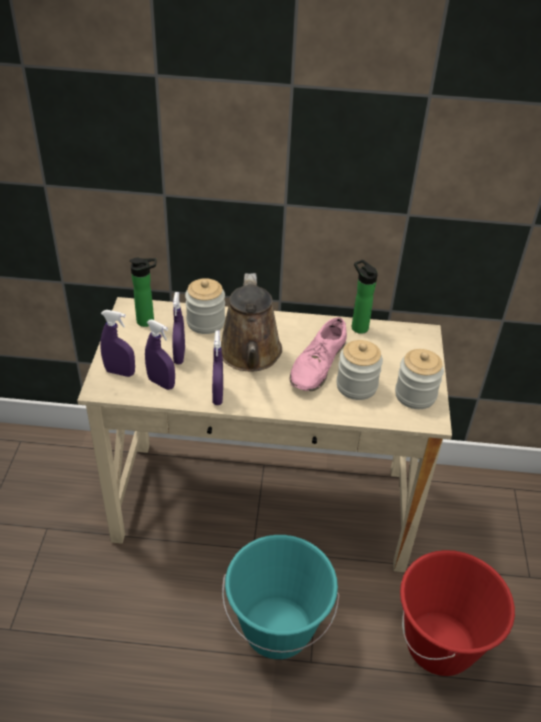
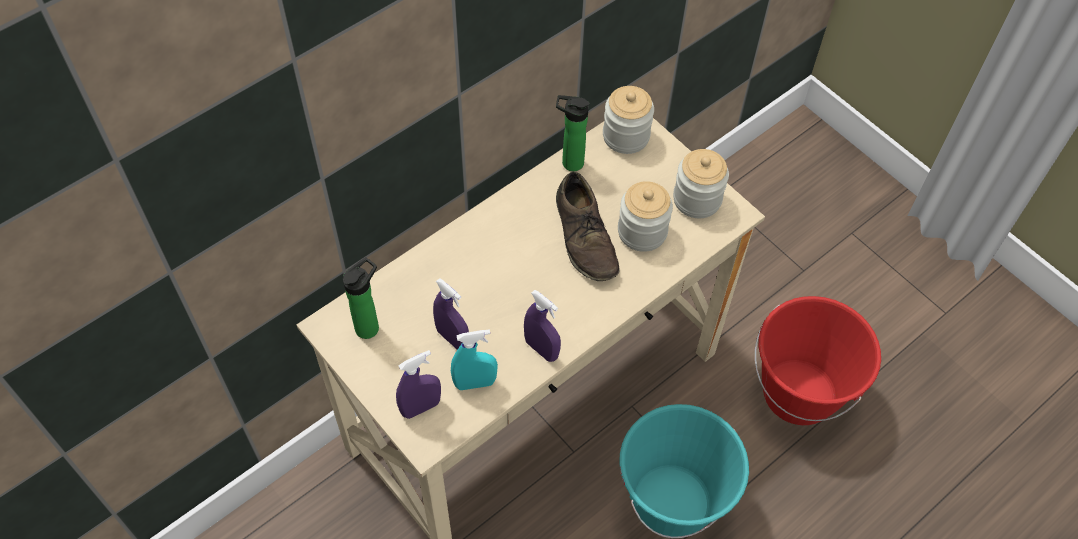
camera: 45 degrees left, 15 degrees up
(161, 383) = (475, 383): purple spray bottle -> turquoise spray bottle
(205, 322) = (427, 278): jar -> jar (626, 136)
(250, 355) = (515, 279): brown watering can -> none
(318, 365) = (585, 237): pink shoe -> brown shoe

